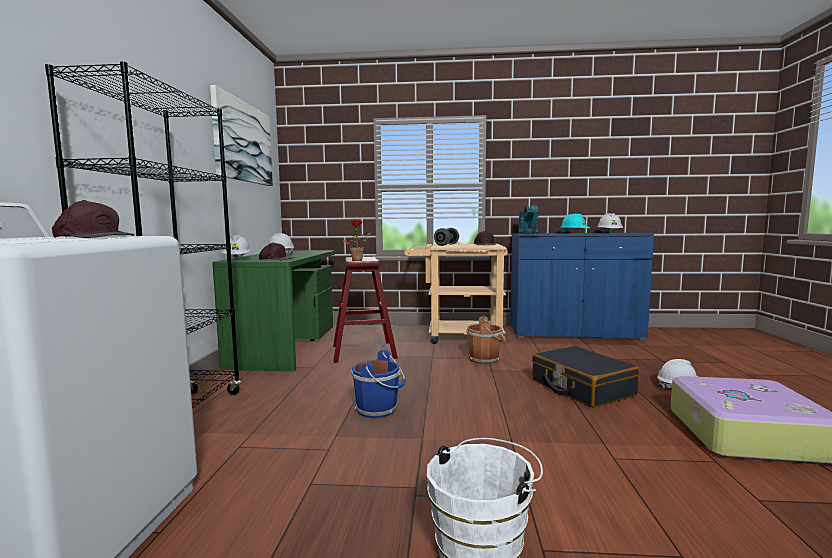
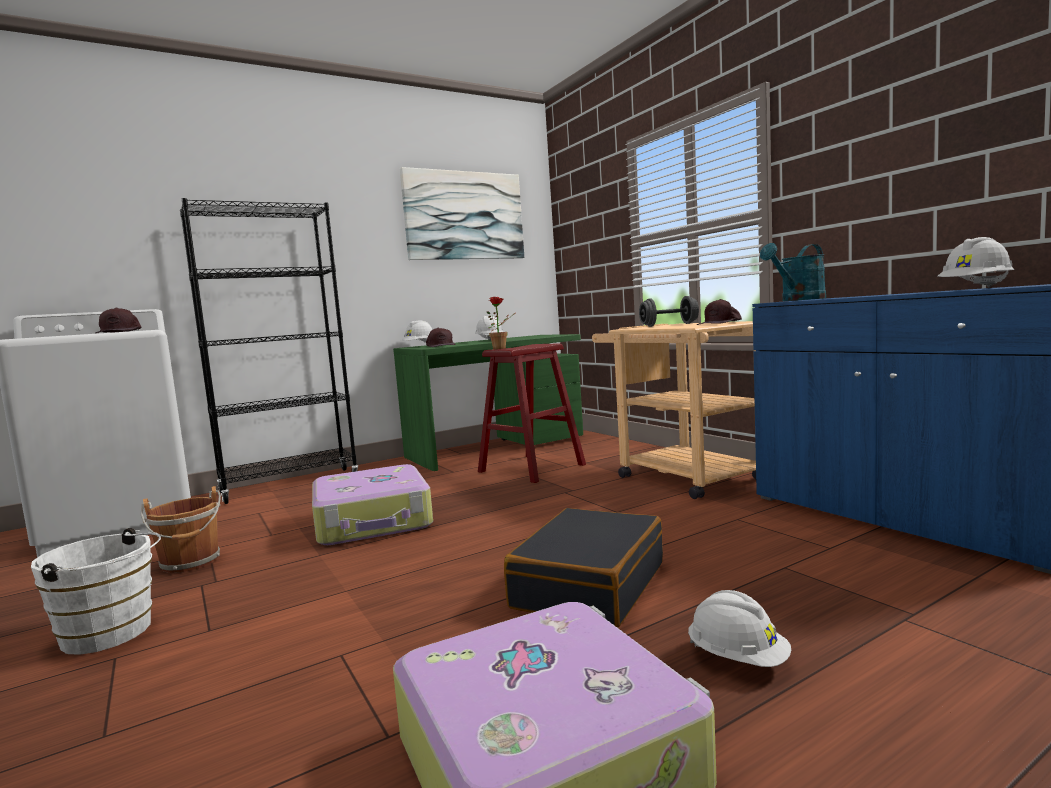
camera: 55 degrees right, 0 degrees up
(378, 409) = (374, 521): blue bucket -> suitcase
(485, 359) = (611, 511): brown bucket -> brown bucket (191, 562)
(574, 233) = (891, 294): turquoise hard hat -> none

